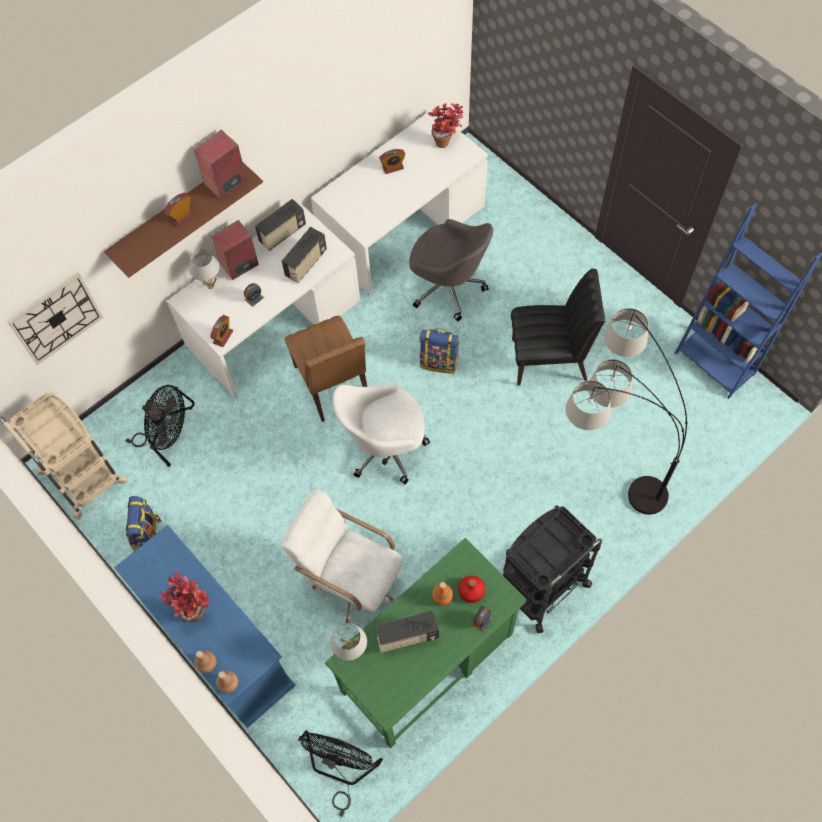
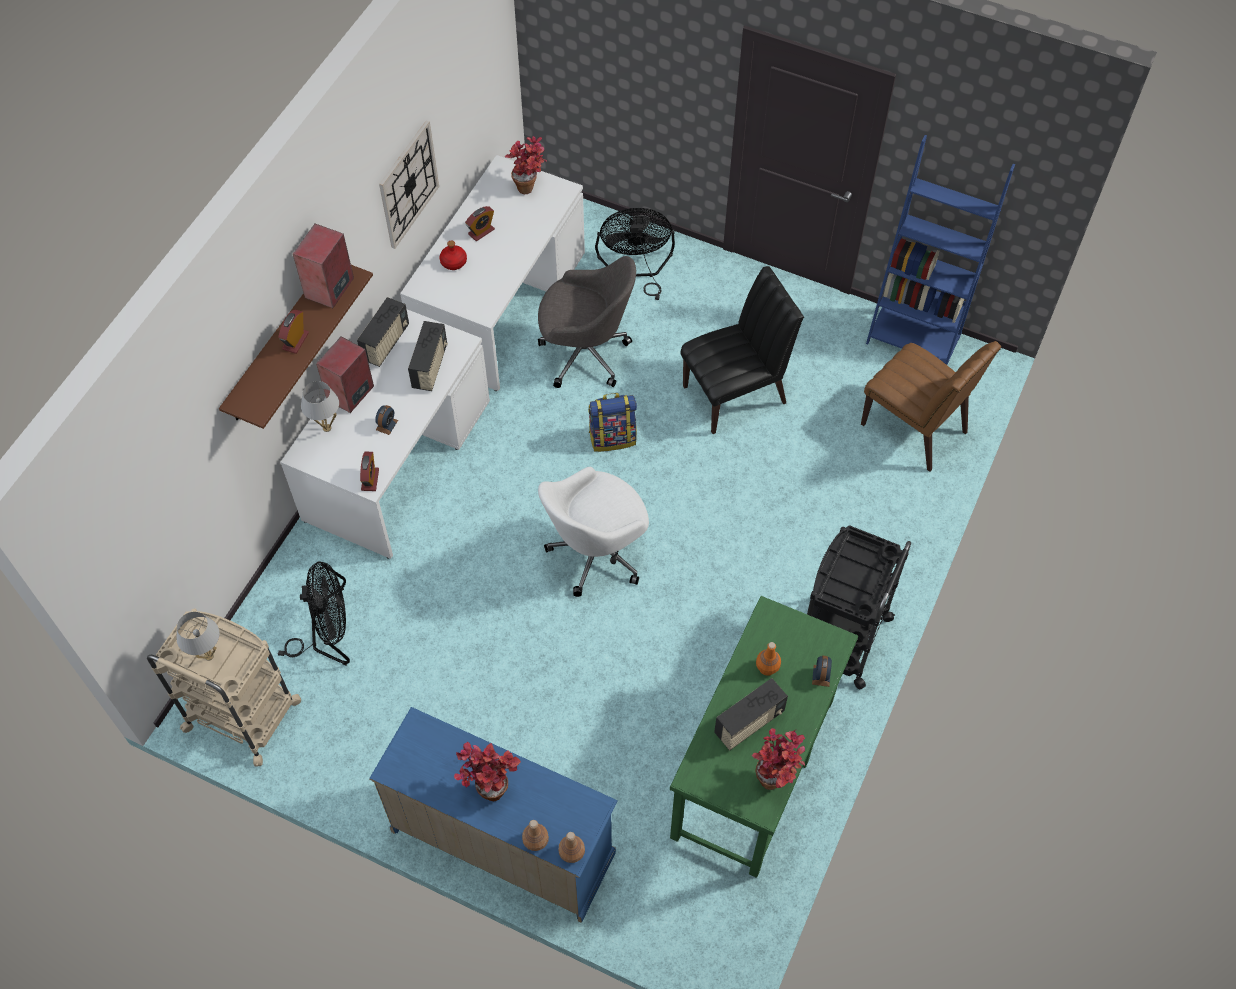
camera: 25 degrees left, 5 degrees down
(56, 318) = (179, 511): wall clock -> wall clock (408, 184)
(148, 534) = (357, 751): backpack -> none
(331, 383) = (499, 503): brown chair -> brown chair (913, 428)
(340, 767) = (710, 922): black fan -> black fan (638, 268)
(351, 581) = (625, 713): white office chair -> none
(351, 652) = (694, 763): white table lamp -> white table lamp (208, 656)
(408, 688) = (776, 777): none -> potted plant
(471, 591) = (795, 648): red bottle -> red bottle (454, 262)
(602, 475) = (849, 498): floor lamp -> none

